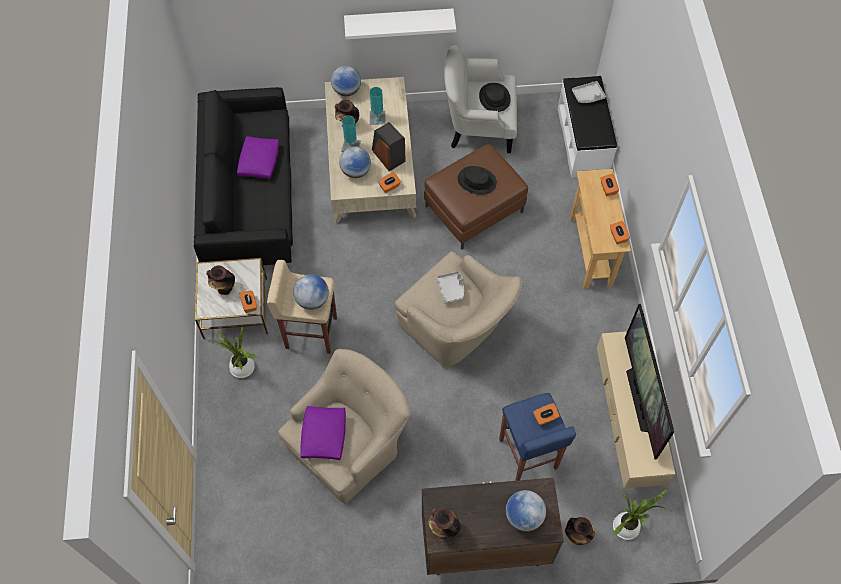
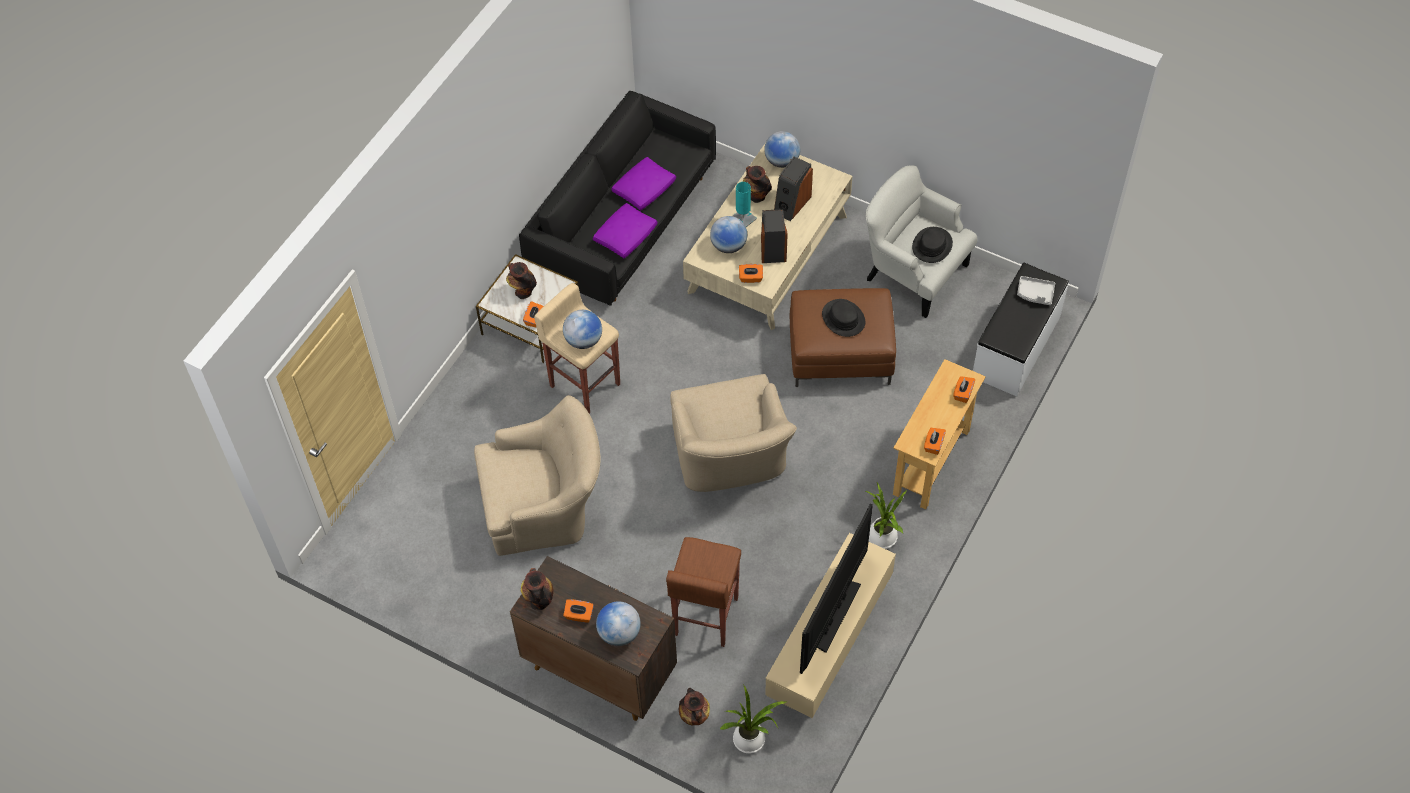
camera: 35 degrees right, 5 degrees down
(243, 369) = (497, 383): potted plant -> potted plant (882, 539)
(324, 435) = (511, 472): purple pillow -> purple pillow (626, 236)
(377, 118) = (792, 204): turquoise table lamp -> speaker
(399, 20) = (856, 109): white shelf -> none
(451, 289) = (733, 409): grey tray -> none
(527, 455) = (705, 617): blue stool -> brown stool
(545, 417) = (717, 568): orange tissue box -> orange tissue box (579, 615)

